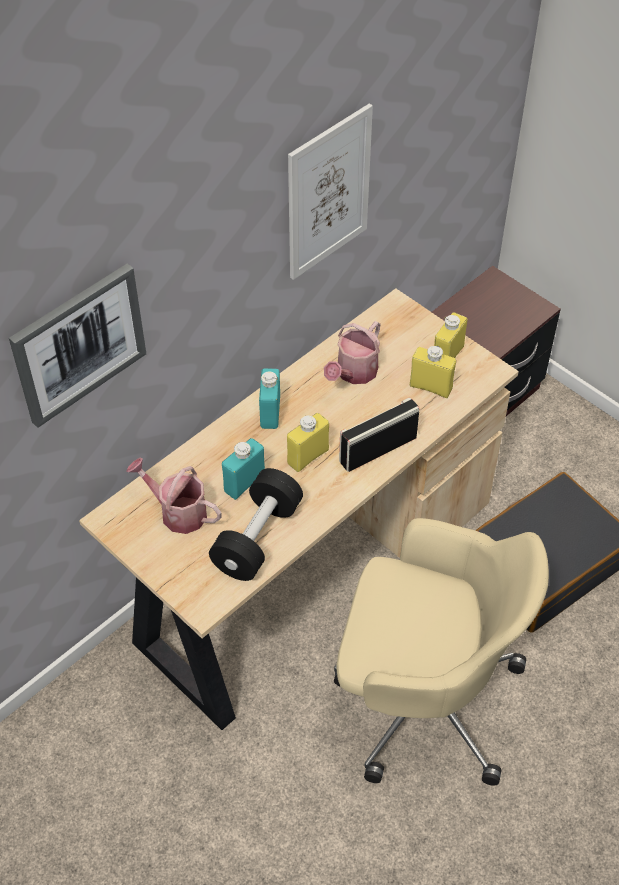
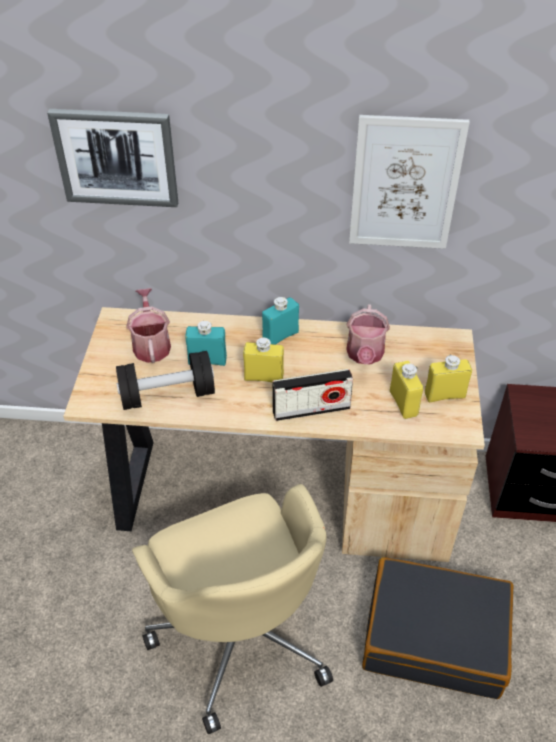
camera: 50 degrees right, 5 degrees down
(354, 373) = (365, 355): watering can -> watering can turned 75 degrees counterclockwise
(378, 449) = (311, 409): radio -> radio turned 150 degrees clockwise

